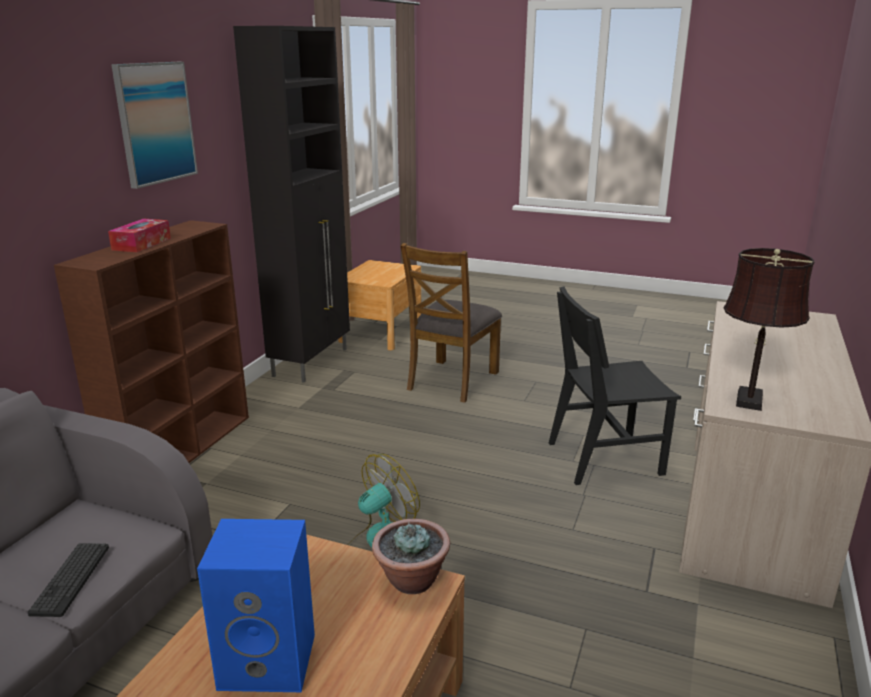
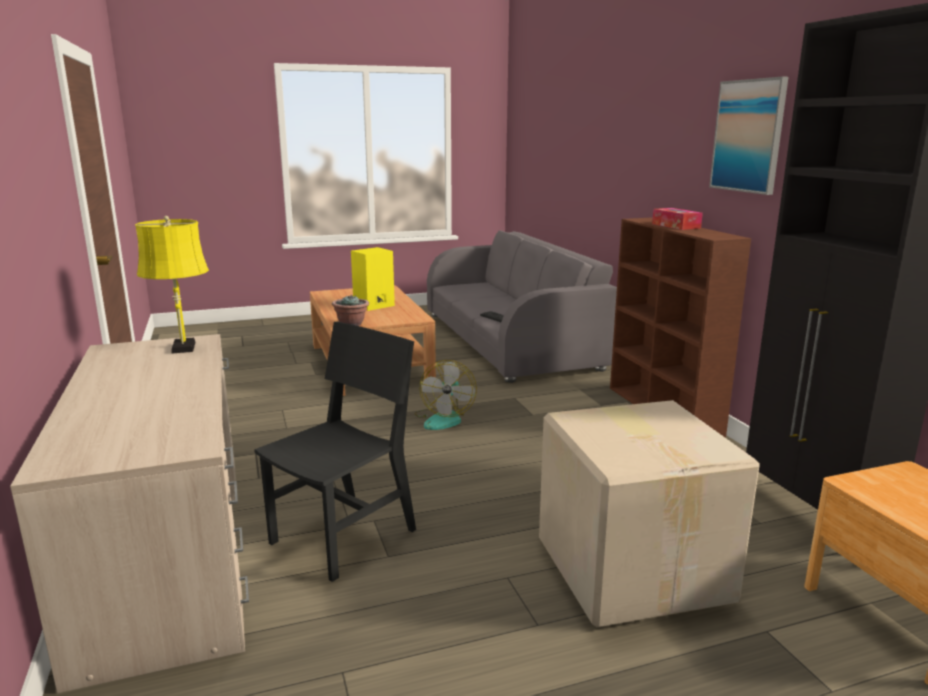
camera: 140 degrees right, 5 degrees down
(270, 660) = (373, 305): blue speaker -> yellow speaker
(452, 380) = (633, 567): brown chair -> cardboard box
(749, 398) = (183, 348): brown table lamp -> yellow table lamp

